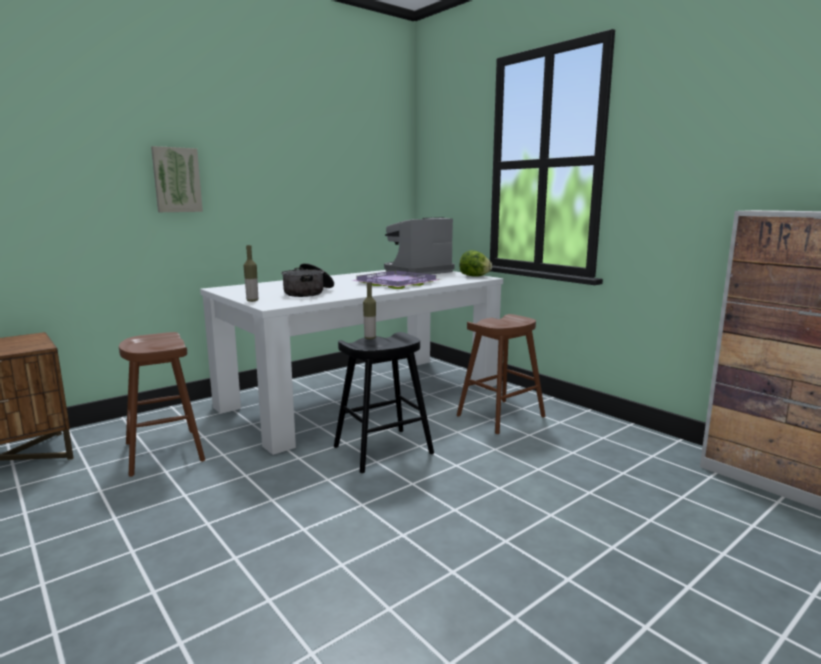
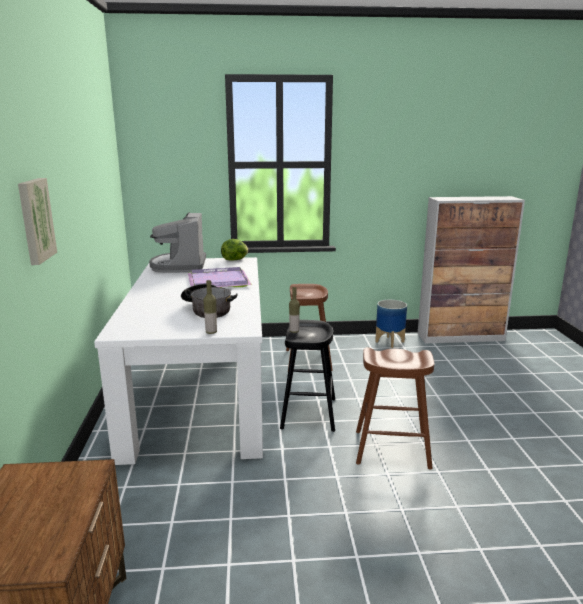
camera: 55 degrees left, 5 degrees up
(164, 452) = (186, 512): brown stool -> brown stool (392, 449)
(647, 443) = (390, 342): none -> planter

